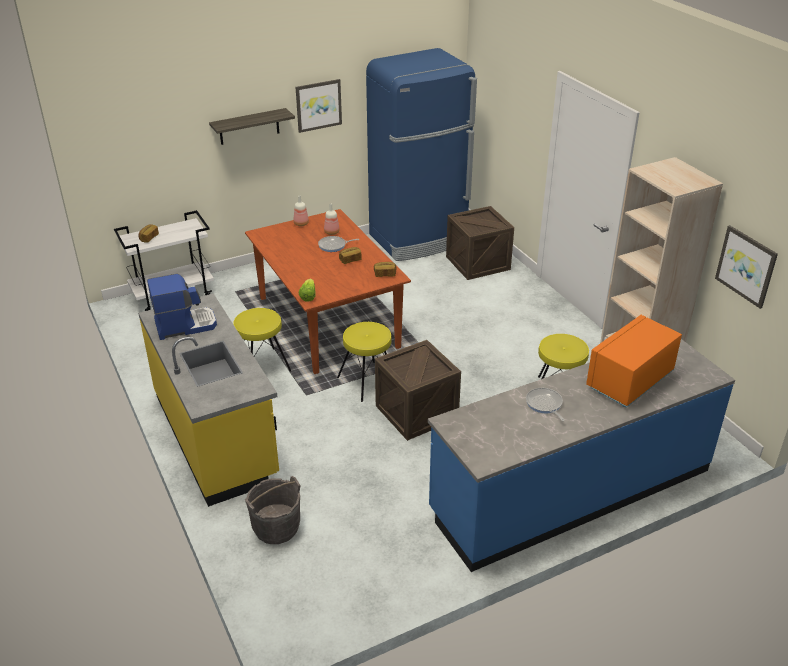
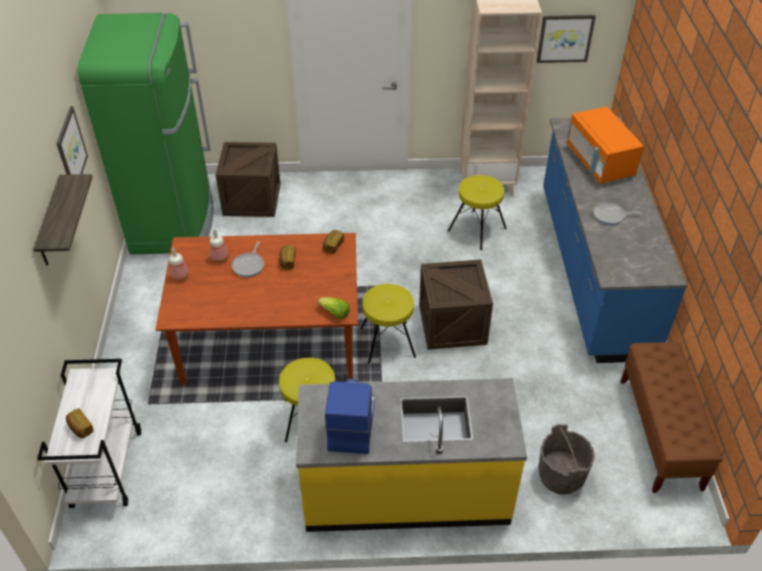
camera: 65 degrees left, 10 degrees up
(367, 592) = (659, 434): none -> brown bench
(419, 239) = (173, 222): blue fridge -> green fridge

